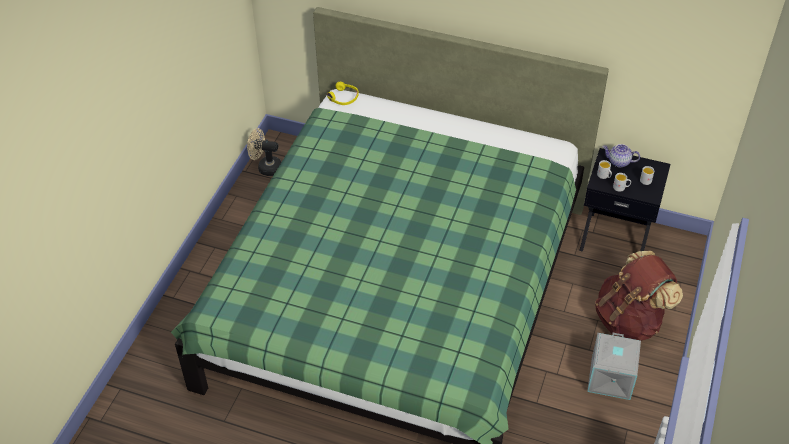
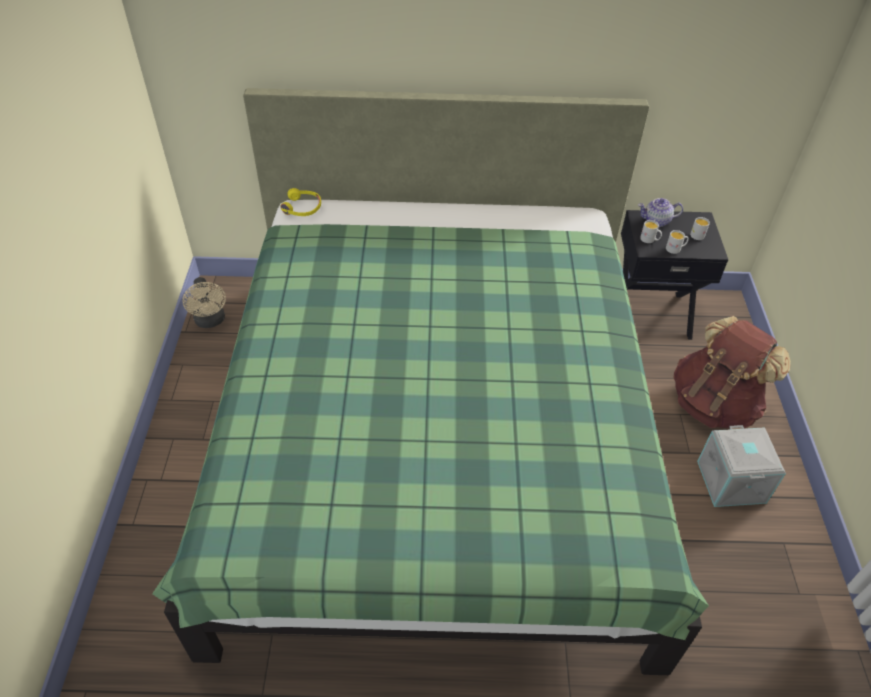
camera: 20 degrees left, 0 degrees up
(266, 167) = (211, 321): beige fan -> beige fan turned 105 degrees counterclockwise

